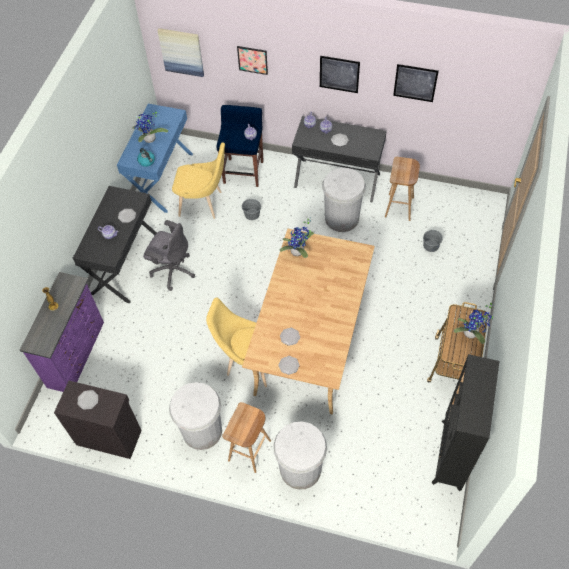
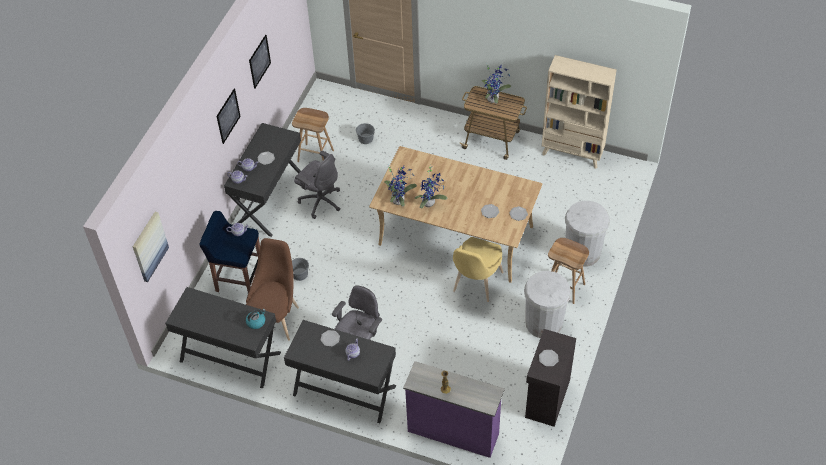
camera: 85 degrees left, 5 degrees down
(149, 140) = (225, 320): potted plant -> potted plant (430, 203)
(161, 178) = (230, 357): blue desk -> black desk
(204, 204) = (276, 317): yellow chair -> brown chair
(252, 60) = (186, 182): picture -> none
(341, 218) = (320, 201): white trash can -> grey office chair
(451, 455) = (572, 153): black bookcase -> beige bookcase

